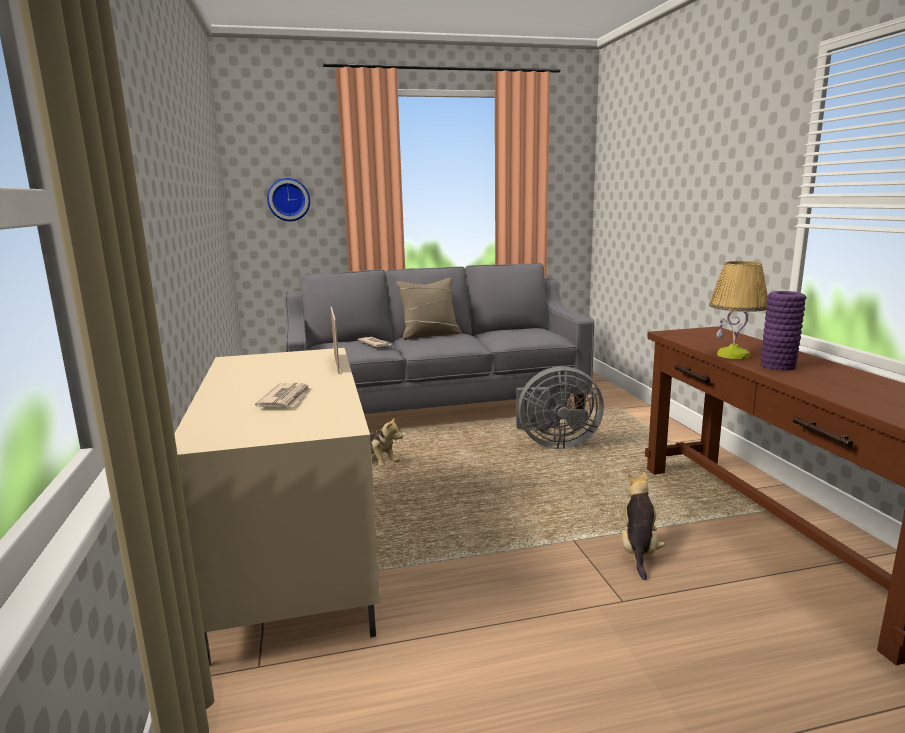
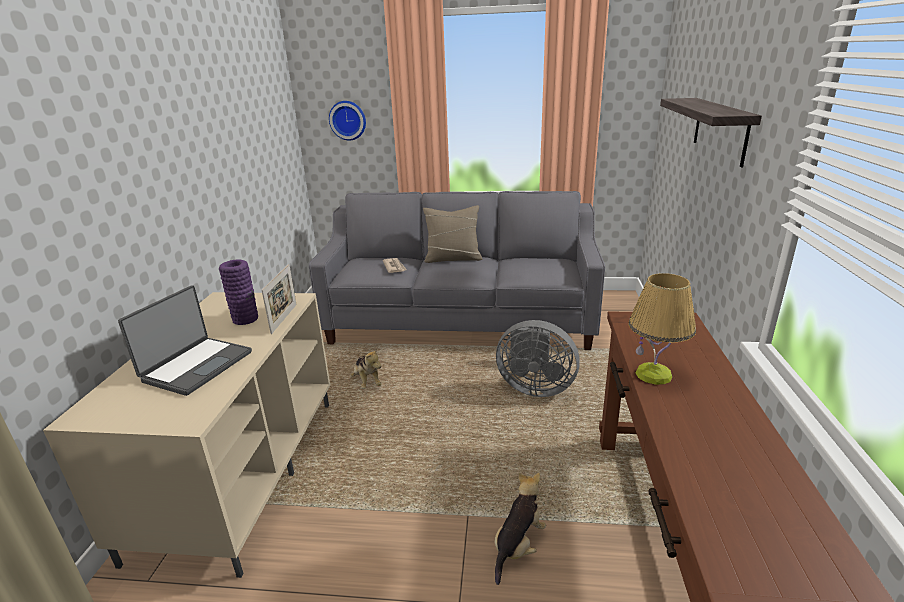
camera: 20 degrees right, 10 degrees up
(286, 398) = (196, 366): newspaper -> laptop
(690, 181) = (720, 129): none -> shelf
(778, 366) = (682, 407): purple vase -> purple vase (245, 319)

